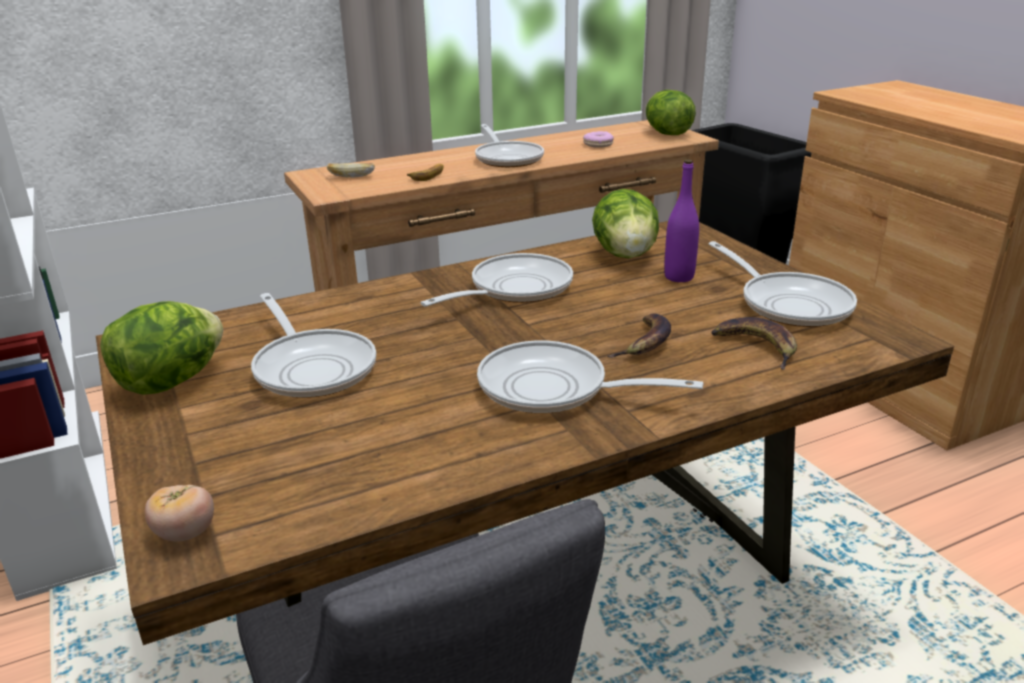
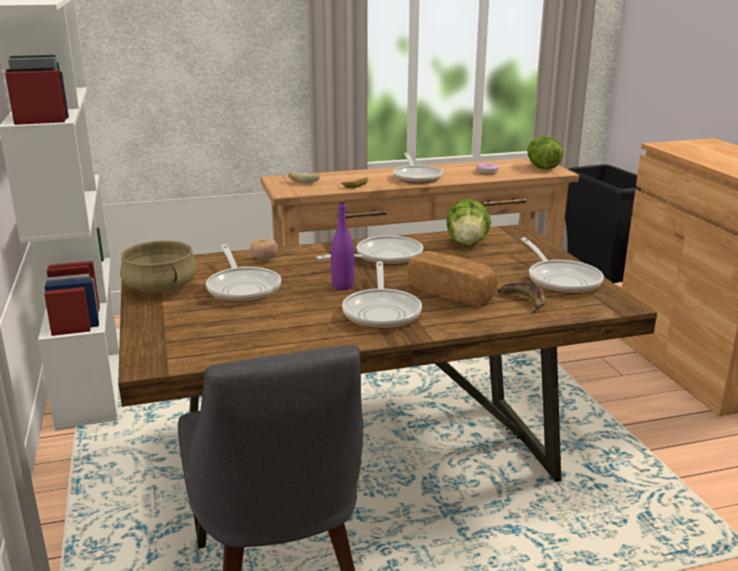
camera: 10 degrees right, 5 degrees down
(171, 381) = (160, 288): lettuce -> beige cooking pot
(185, 533) = (152, 356): tomato -> tomato (264, 259)
(553, 389) = (382, 311): frying pan -> frying pan turned 120 degrees counterclockwise
(645, 343) = (452, 293): banana -> bread
(679, 277) = (496, 259): purple bottle -> purple bottle (343, 286)

